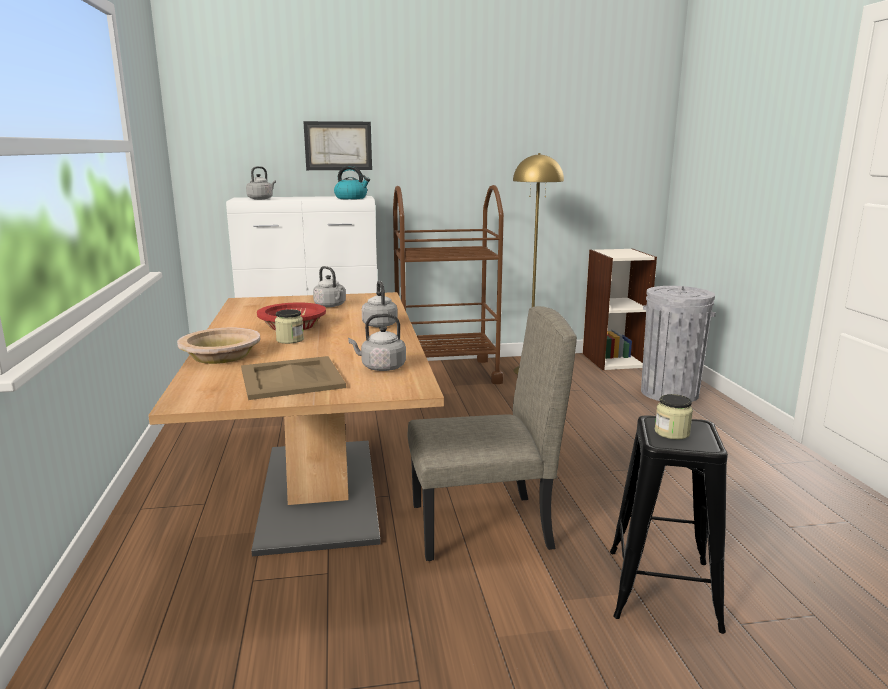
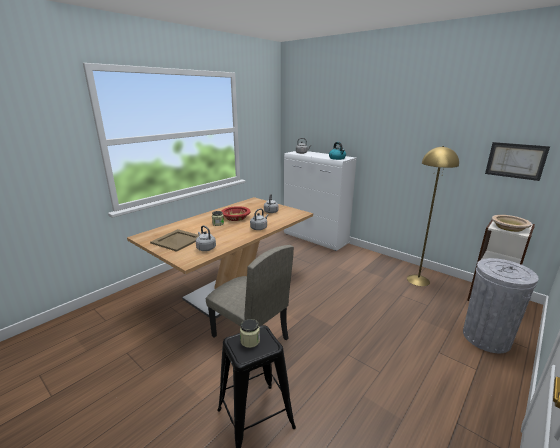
camera: 50 degrees right, 5 degrees up
(221, 355) = (188, 222): beige bowl -> beige bowl (509, 227)
(338, 146) = (344, 129): picture -> picture (515, 160)
(445, 373) = (370, 262): brown cart -> none

